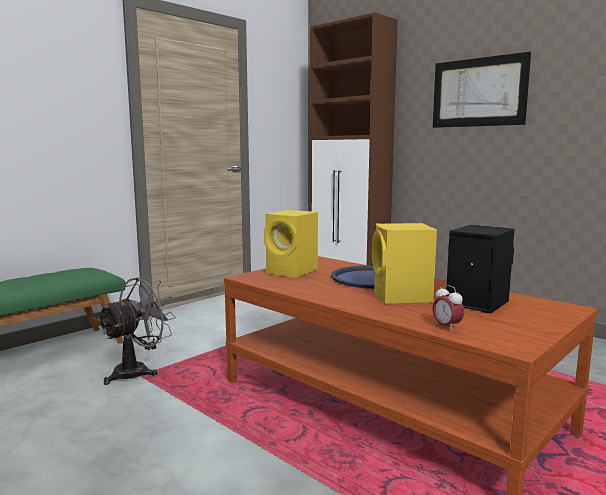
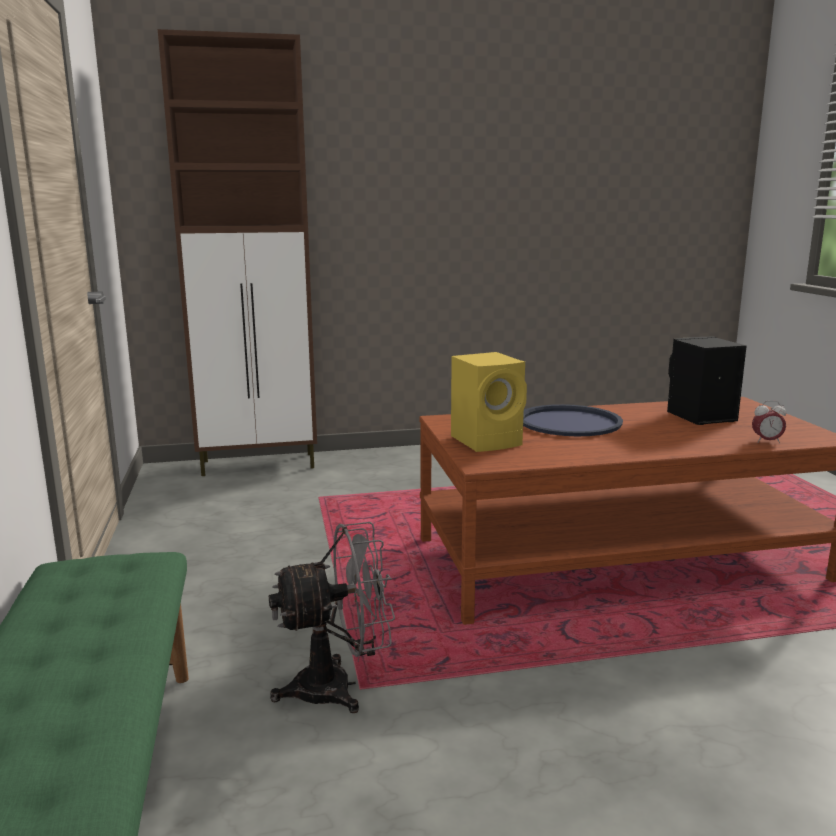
camera: 55 degrees left, 5 degrees up
(138, 371) = (338, 687): grey fan -> grey fan turned 90 degrees clockwise
(402, 298) = (658, 431): yellow speaker -> none
(478, 92) = (427, 169): picture -> none

